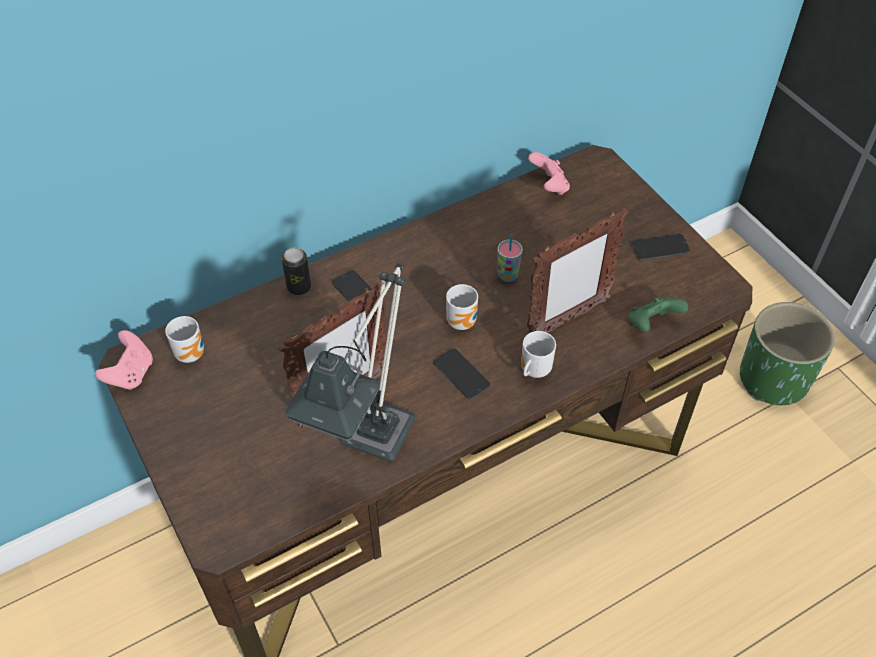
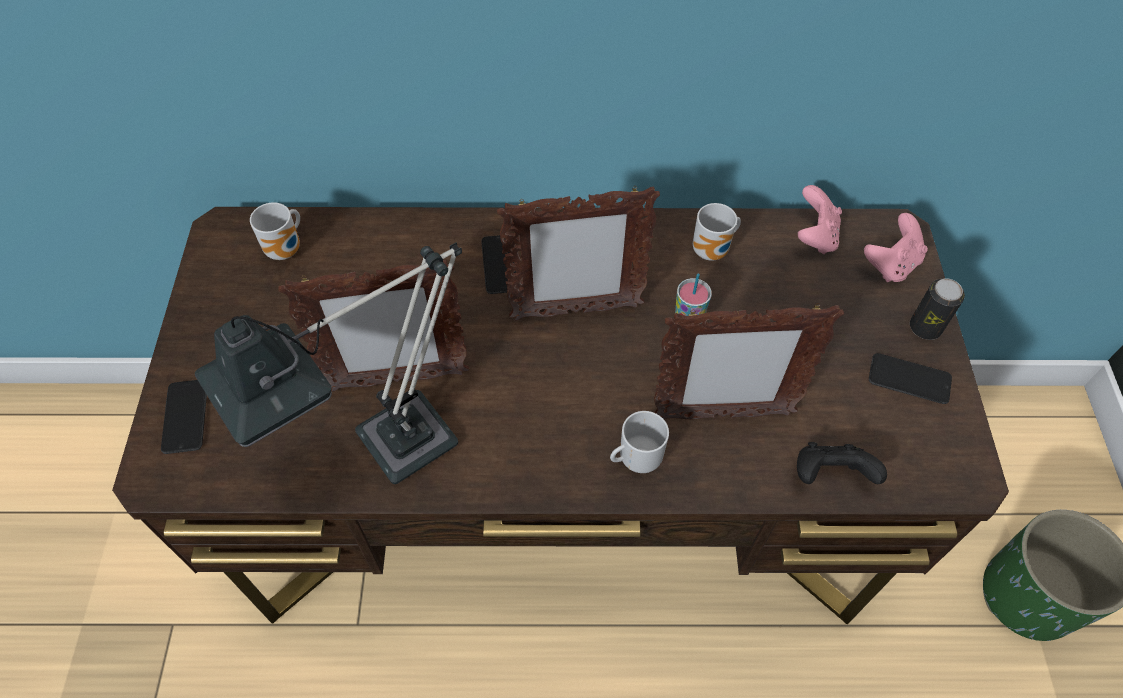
camera: 30 degrees right, 5 degrees up
(131, 373) = (214, 244): pink game controller -> pink game controller (890, 264)
(299, 287) = (444, 228): can -> can (925, 327)
(430, 301) = (575, 312): none -> picture frame
(461, 374) = (548, 419): phone -> phone (185, 417)
(464, 321) = (596, 355): mug -> mug (713, 252)
(651, 324) = (829, 475): green game controller -> black game controller

